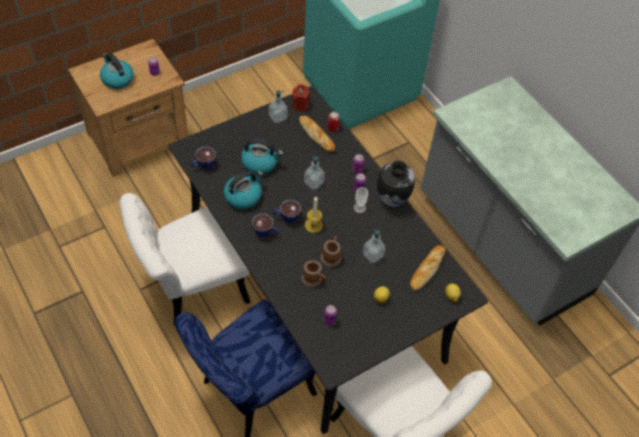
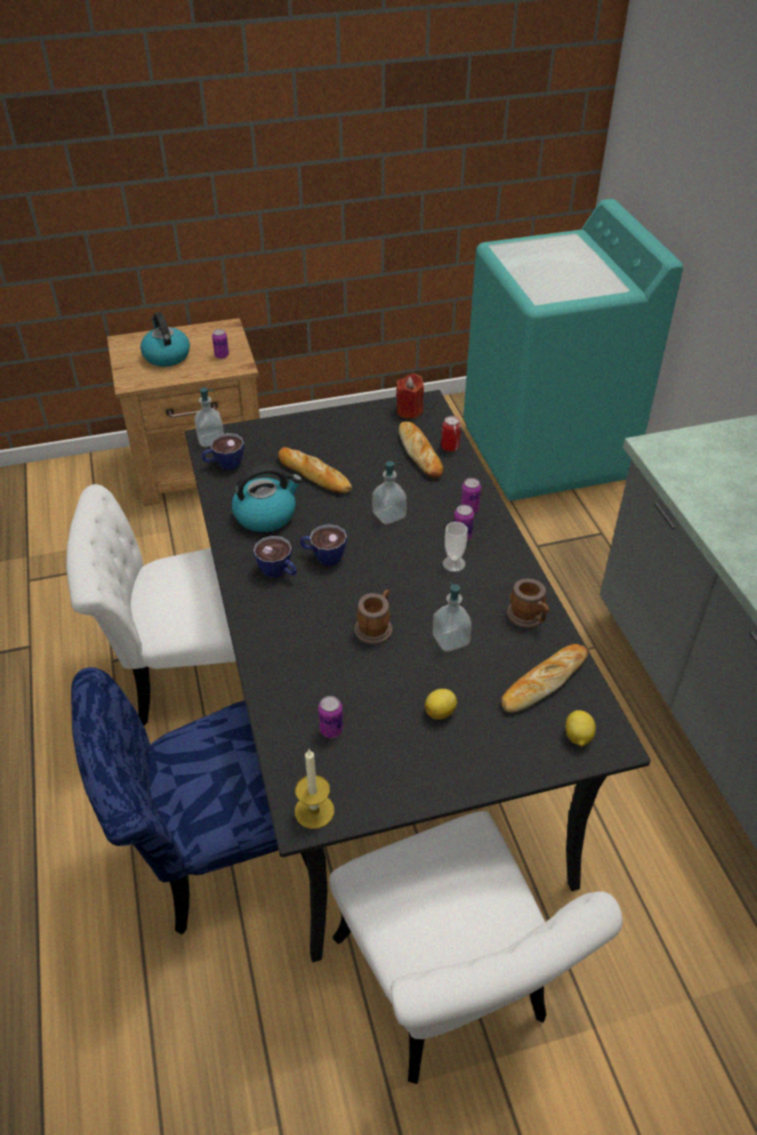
camera: 20 degrees right, 10 degrees down
(260, 163) = (314, 475): kettle -> bread
(278, 117) = (368, 421): soap dispenser -> soap dispenser (211, 440)
(313, 225) = (364, 575): candle -> candle (314, 811)
(313, 280) = (330, 658): mug -> mug (528, 617)
(391, 200) = (514, 562): vase -> none

